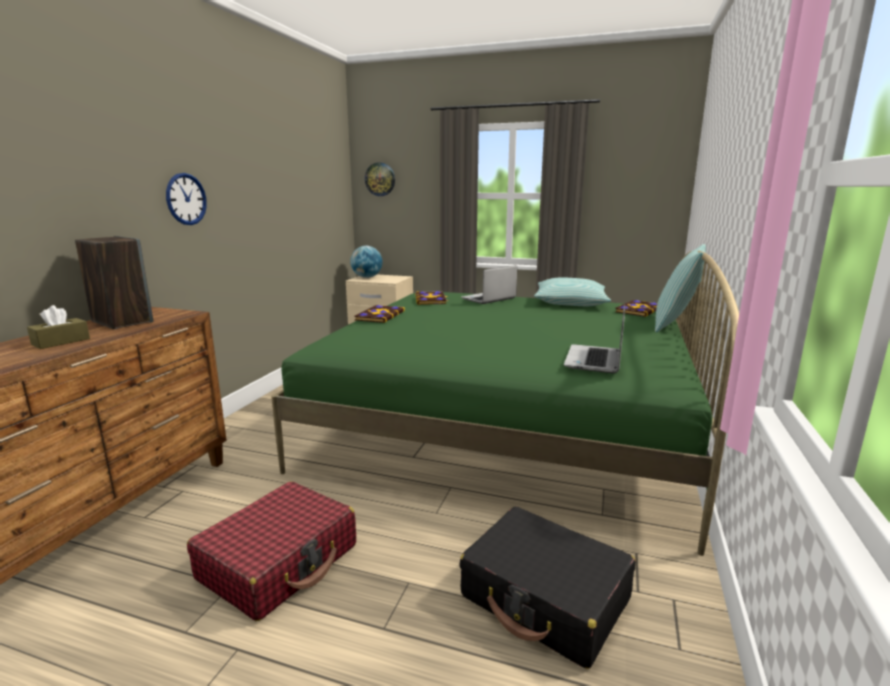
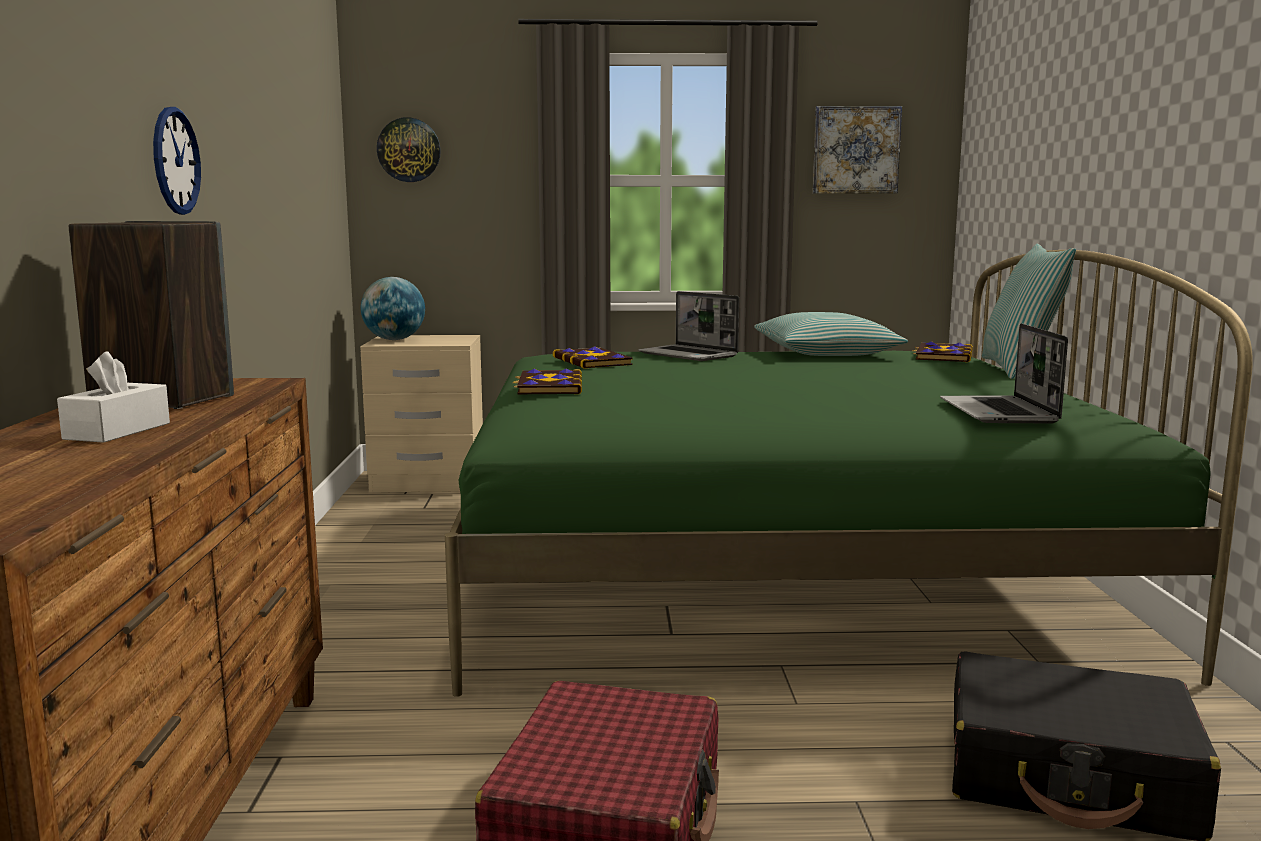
camera: 20 degrees left, 5 degrees down
(61, 342) = (117, 431): brown tissue box -> white tissue box
(488, 299) = (689, 355): laptop -> laptop turned 75 degrees counterclockwise
(624, 178) = (856, 150): none -> picture

